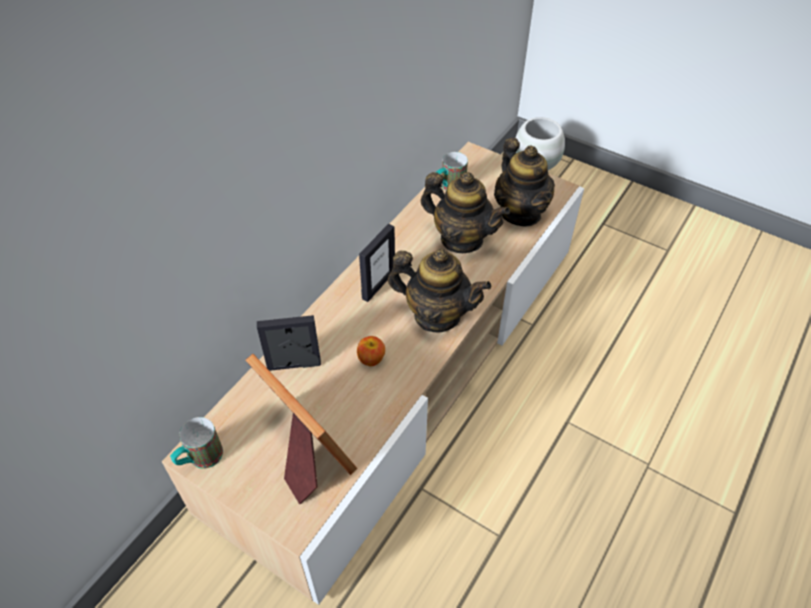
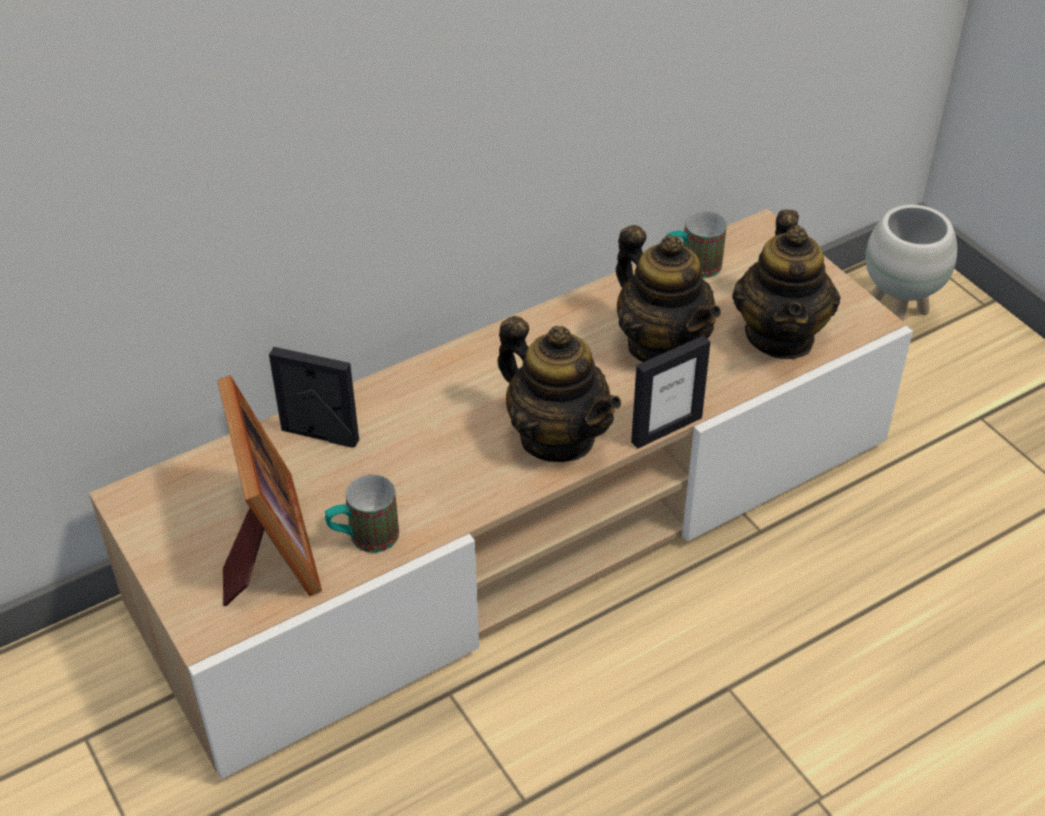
camera: 25 degrees right, 5 degrees down
(200, 459) = (135, 507): mug -> mug (364, 538)
(371, 359) = (428, 463): apple -> none
(378, 285) = (499, 370): picture frame -> picture frame (666, 429)

